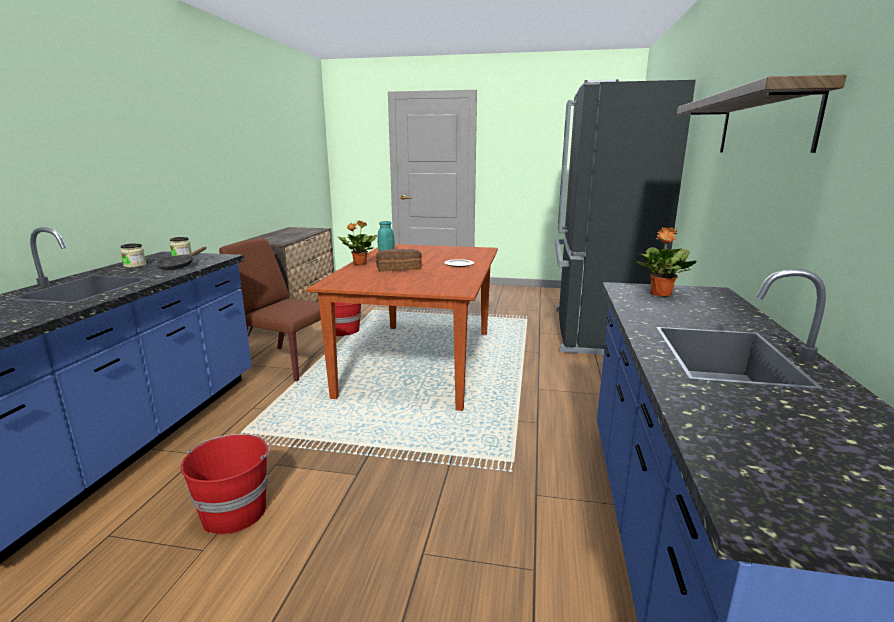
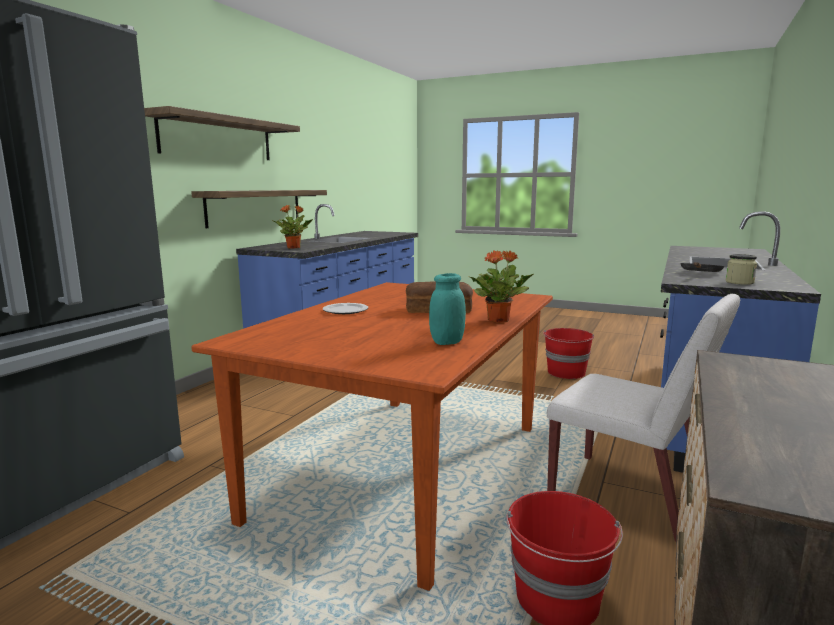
camera: 165 degrees left, 5 degrees down
(135, 265) = (761, 276): jar -> none
(286, 363) = (629, 496): brown chair -> white chair
(773, 239) = (255, 207): none -> shelf

